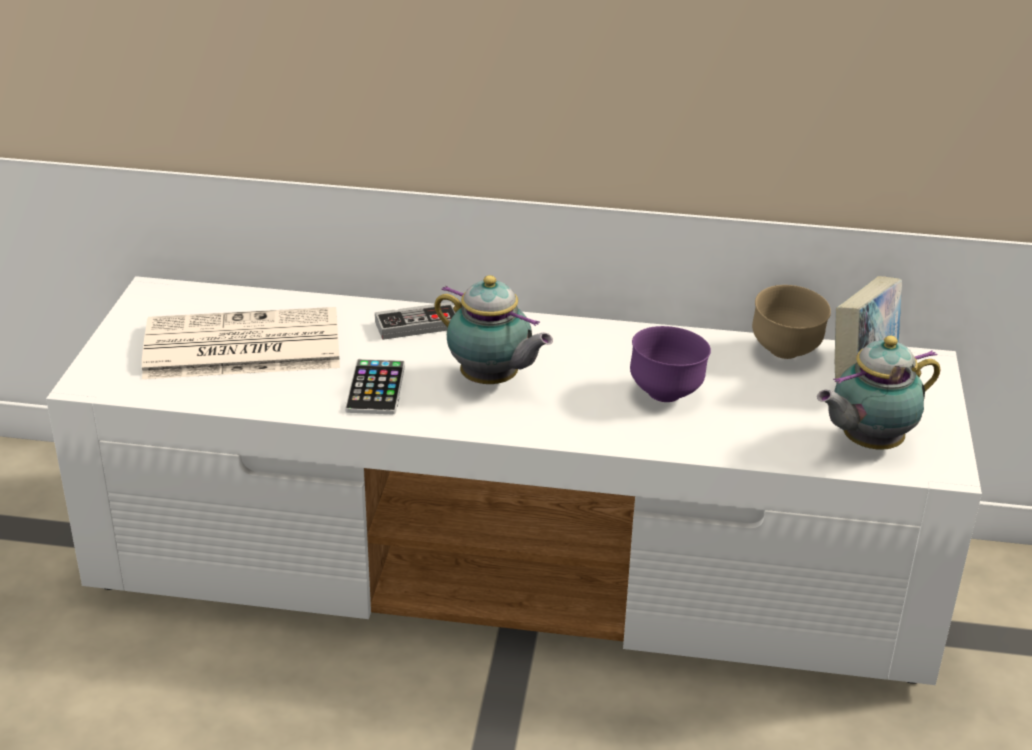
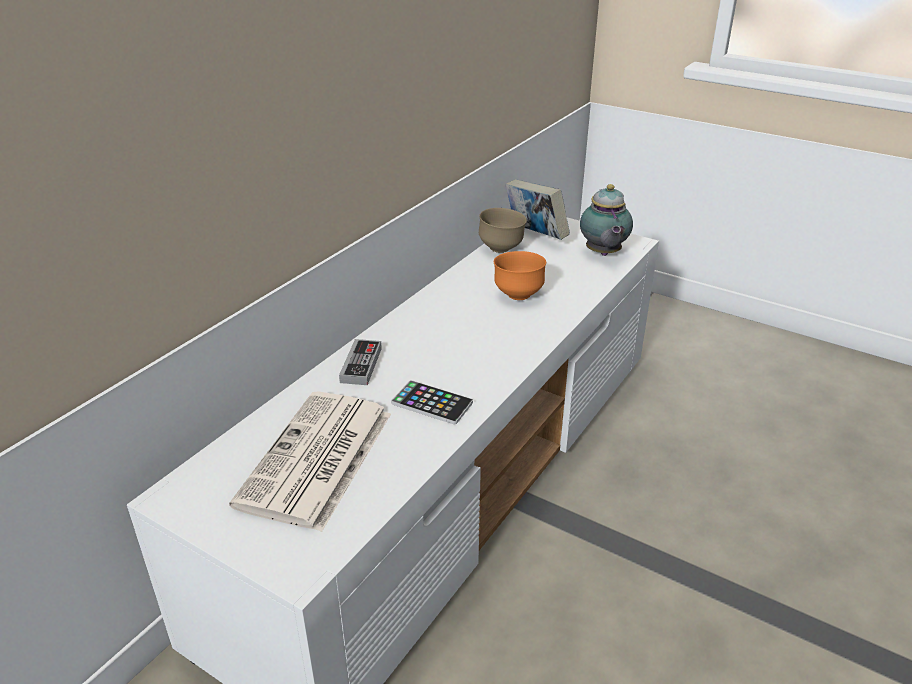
camera: 65 degrees left, 0 degrees up
(492, 381) = (459, 352): teapot -> none
(666, 394) = (518, 295): purple bowl -> orange bowl

